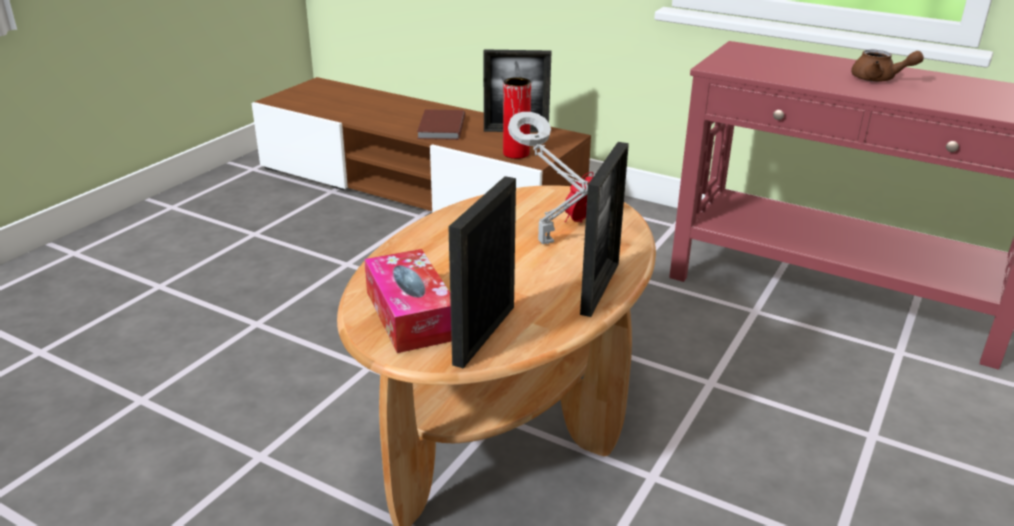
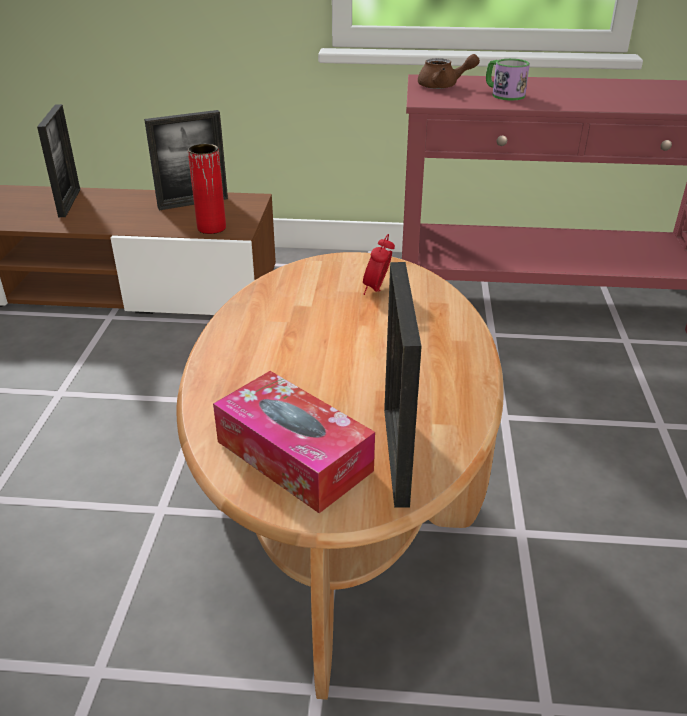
camera: 25 degrees left, 5 degrees up
(440, 128) = (108, 215): brown book -> none
(548, 244) = (368, 325): grey table lamp -> none
(600, 288) = (462, 361): picture frame -> picture frame (69, 203)
(799, 71) = (503, 94): none -> mug
(879, 79) = (574, 92): brown teapot -> brown teapot (443, 86)

